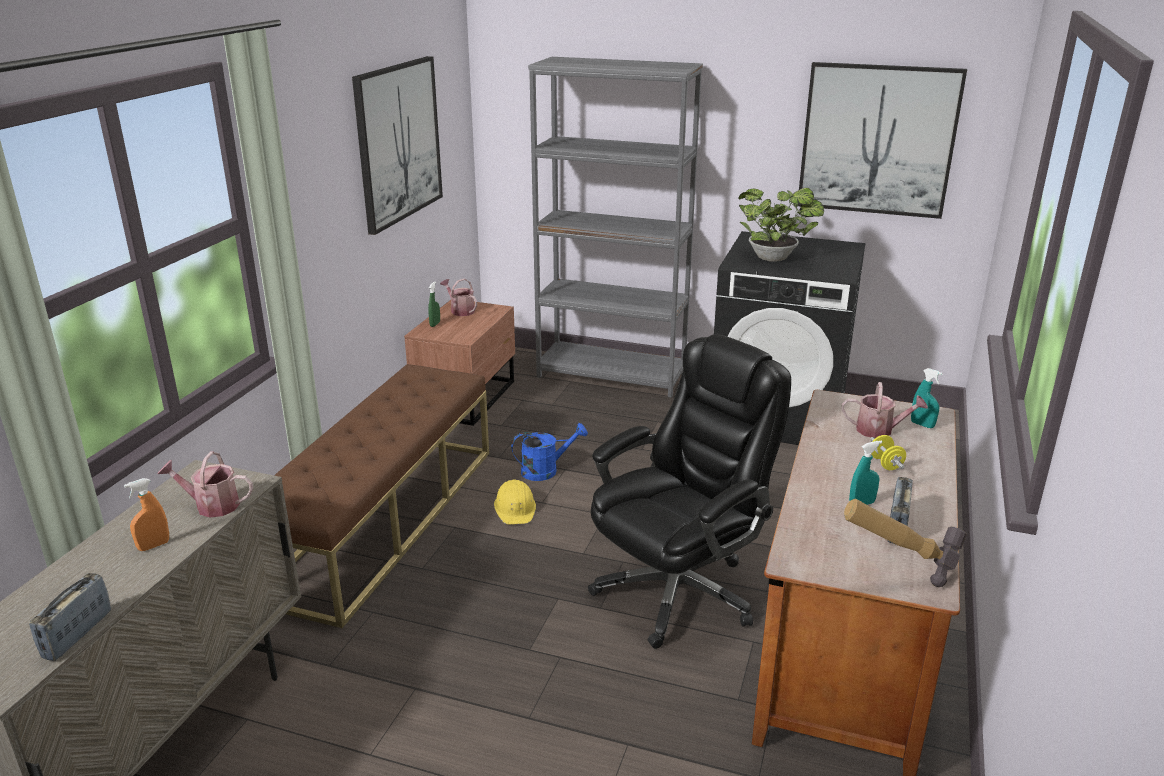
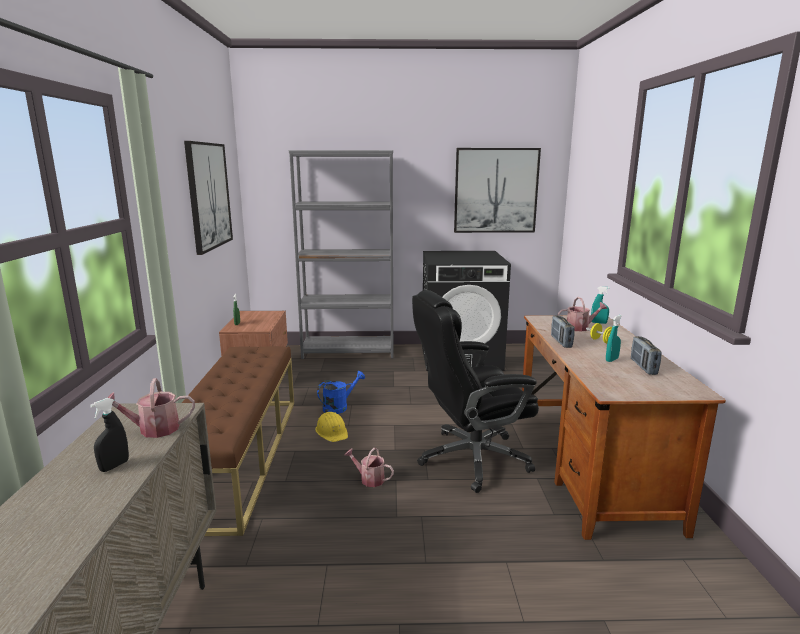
camera: 20 degrees left, 10 degrees down
(77, 634) = (72, 552): radio -> radio (561, 342)
(154, 546) = (114, 466): orange spray bottle -> black spray bottle
(460, 310) = (250, 315): watering can -> watering can (369, 479)
(678, 591) = (471, 459): black office chair -> black office chair turned 135 degrees counterclockwise
(775, 259) = (455, 258): potted plant -> none
(896, 577) = (673, 390): hammer -> none

